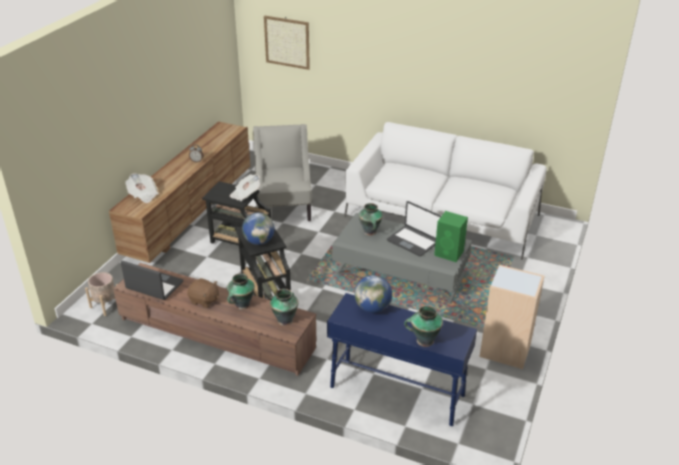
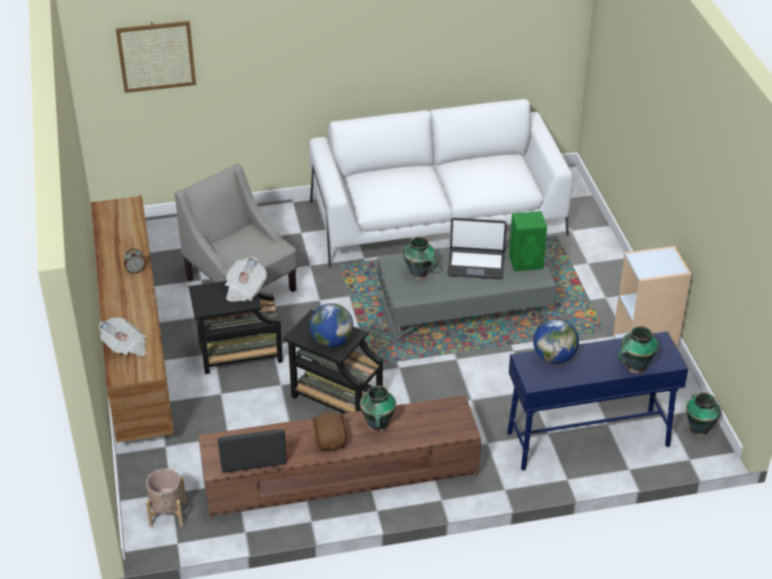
camera: 35 degrees left, 5 degrees up
(204, 300) = (331, 441): brown plush toy -> brown plush toy turned 90 degrees counterclockwise
(285, 320) = (442, 418): vase -> vase (698, 428)

